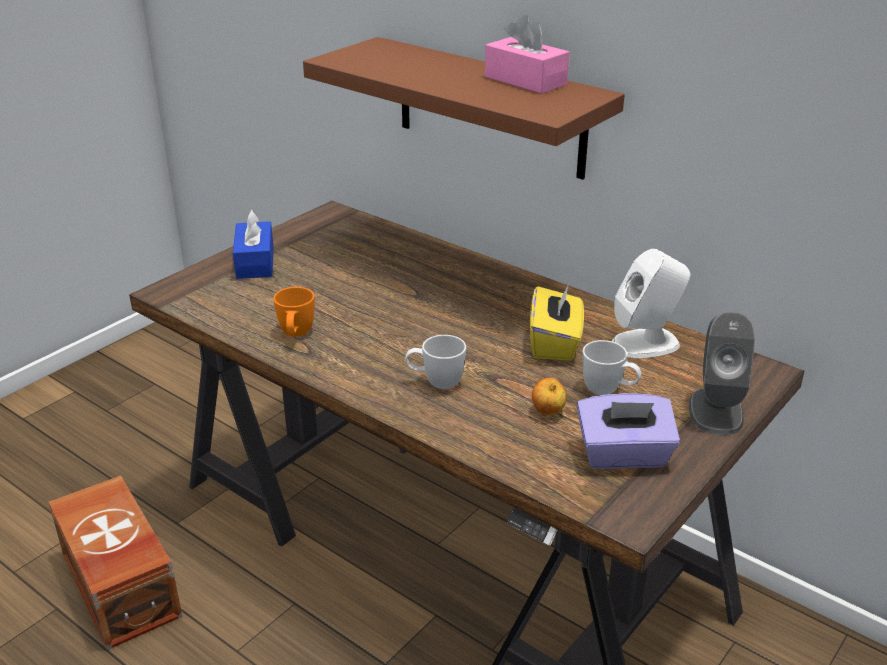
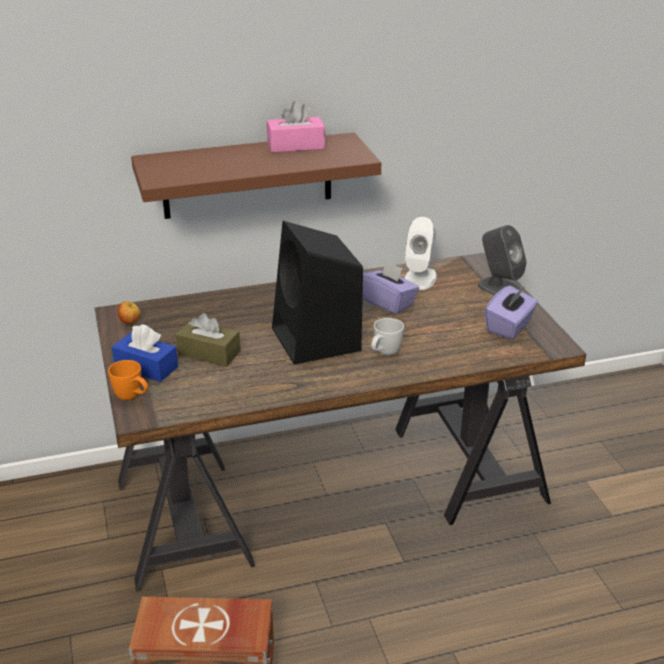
camera: 55 degrees left, 0 degrees up
(296, 335) = (271, 383): orange mug -> orange mug (132, 397)
(314, 281) = (209, 353): none -> brown tissue box
(411, 330) = (317, 340): none -> black speaker
(548, 412) = (451, 331): apple -> apple (130, 323)
(555, 343) = (388, 303): yellow tissue box -> purple tissue box
(609, 391) = (451, 307): white mug -> none

